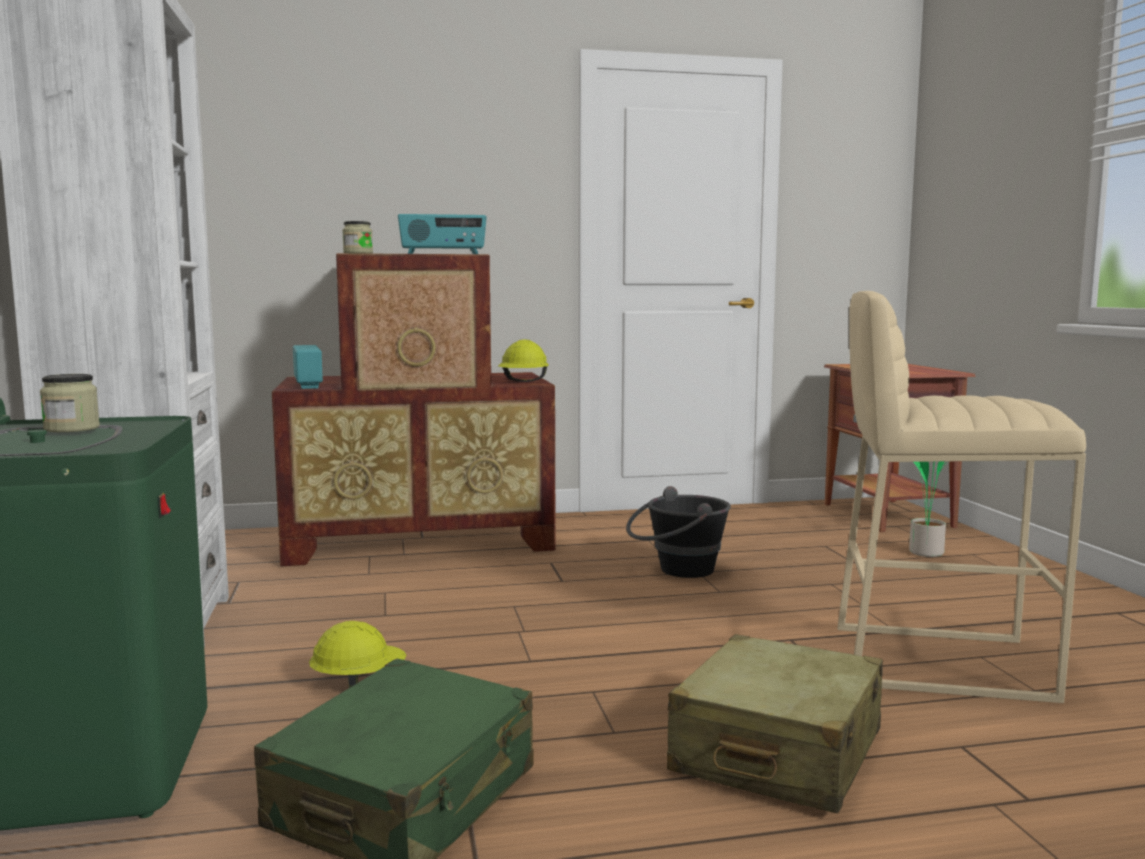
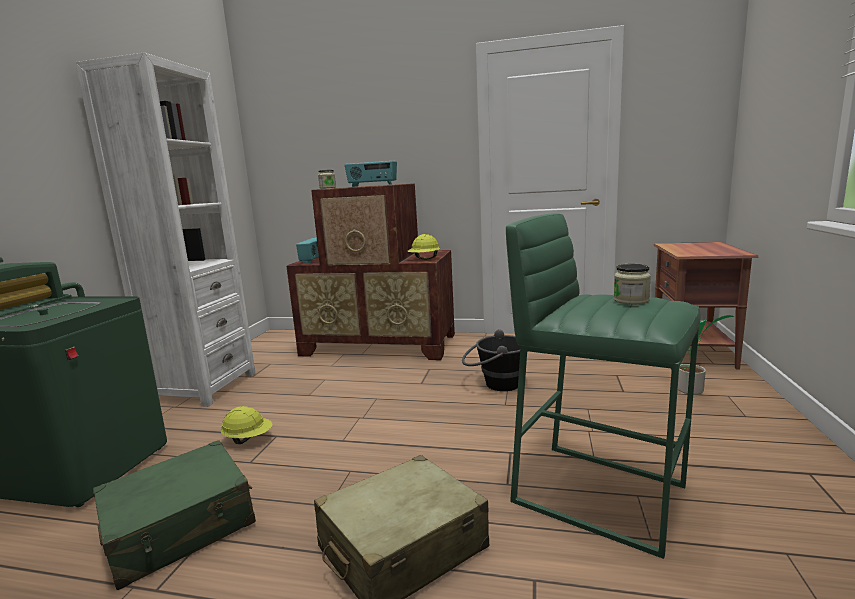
camera: 25 degrees right, 5 degrees up
(72, 428) = (75, 305): jar -> jar (631, 300)
(936, 660) = (597, 492): beige stool -> green stool

